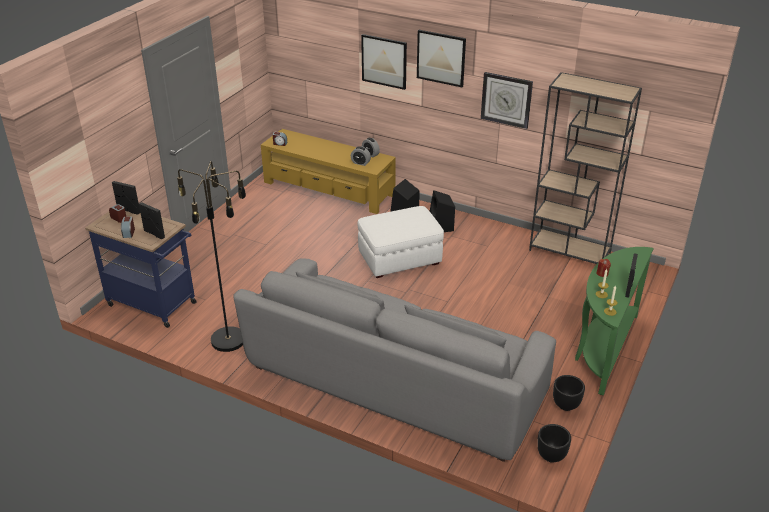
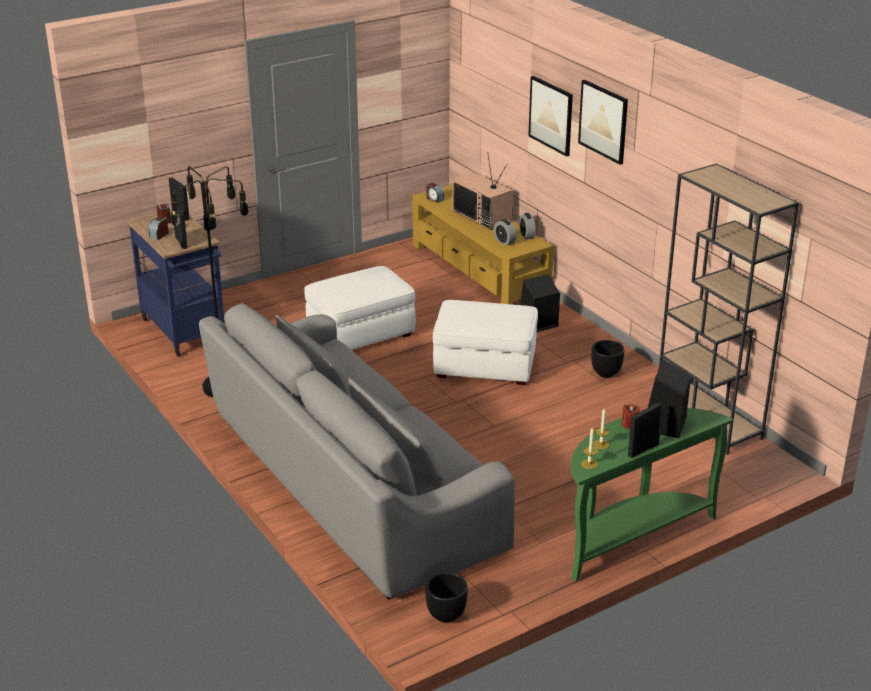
camera: 30 degrees right, 5 degrees down
(291, 263) = (360, 334): none -> white ottoman
(327, 148) = (483, 216): none -> television
(441, 226) = (571, 347): black speaker -> black speaker (664, 425)
(506, 99) = (664, 191): wall clock -> none
(566, 405) = (519, 575): black planter -> black planter (606, 373)

